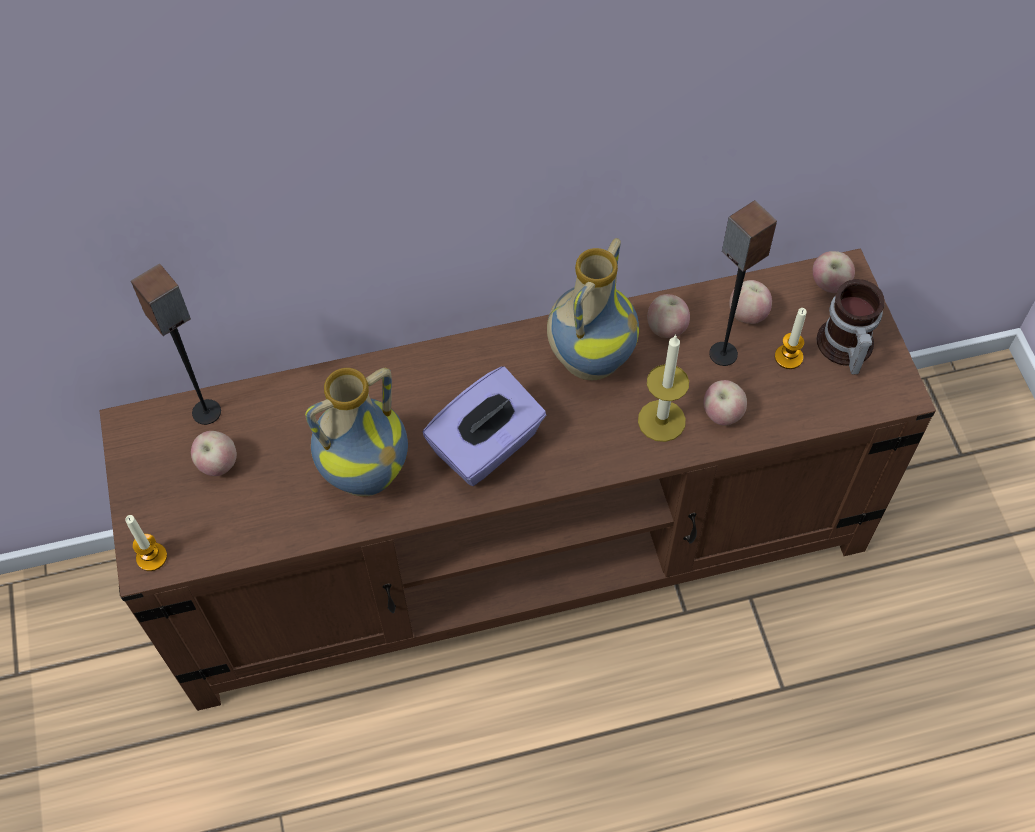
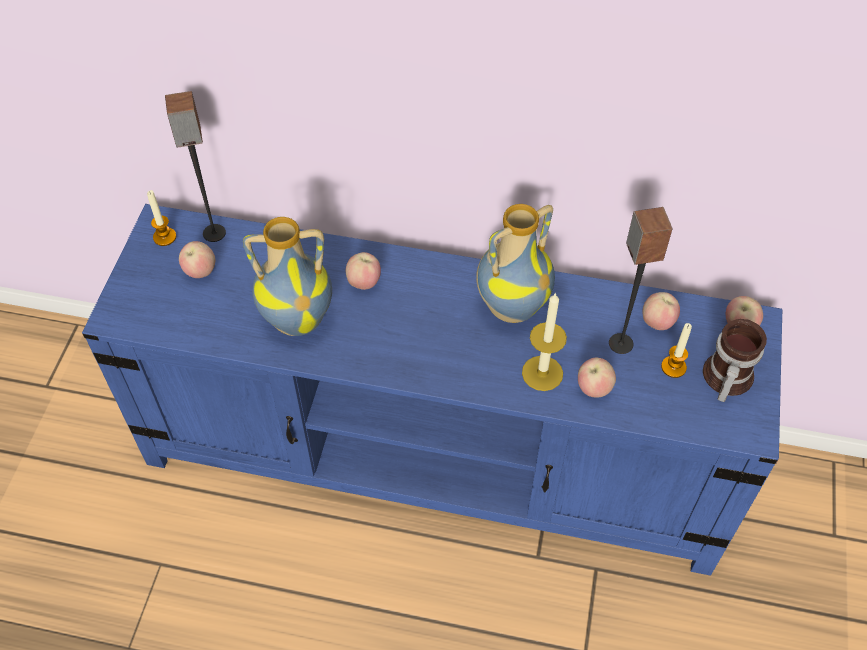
camera: 25 degrees right, 5 degrees down
(151, 557) = (118, 315): candle -> candle (164, 237)
(487, 446) = (397, 337): purple tissue box -> none
(522, 550) = (436, 455): brown tv stand -> blue tv stand
(666, 329) = (585, 307): apple -> apple (364, 282)

